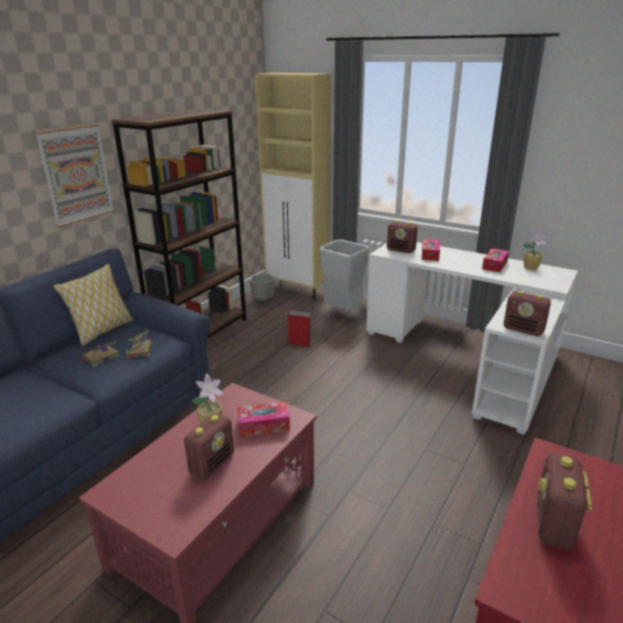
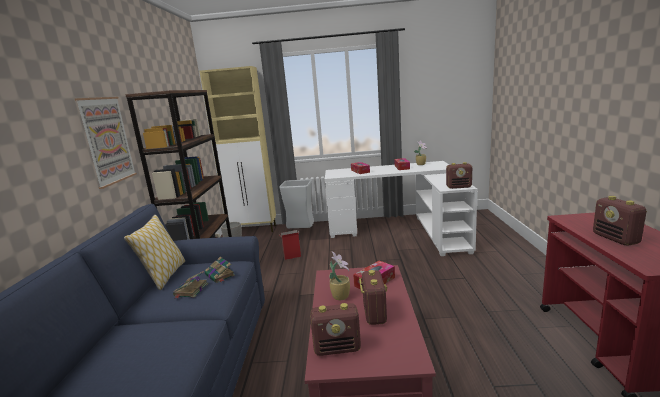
camera: 30 degrees left, 10 degrees down
(401, 250) = (340, 173): radio -> radio (337, 348)

